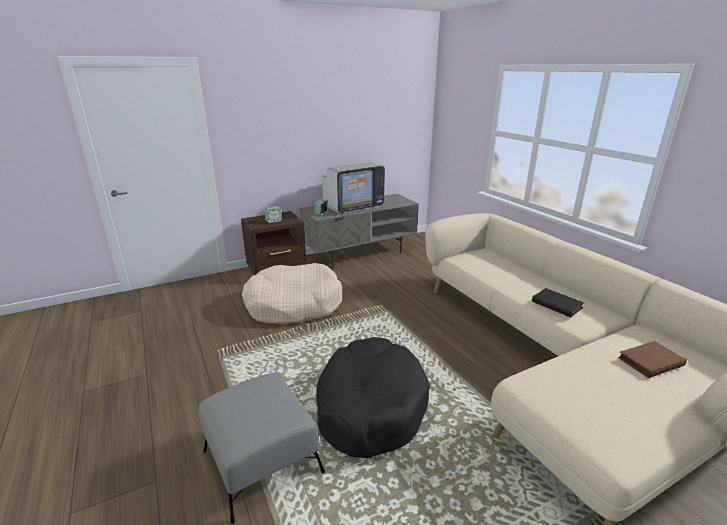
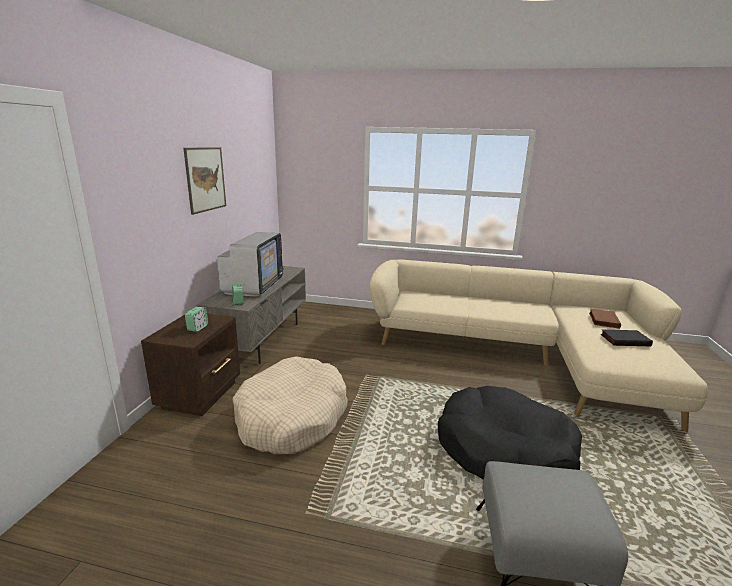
camera: 50 degrees left, 5 degrees down
(324, 114) = (205, 179): none -> picture
(557, 304) = (515, 310): black book -> black book (624, 340)

